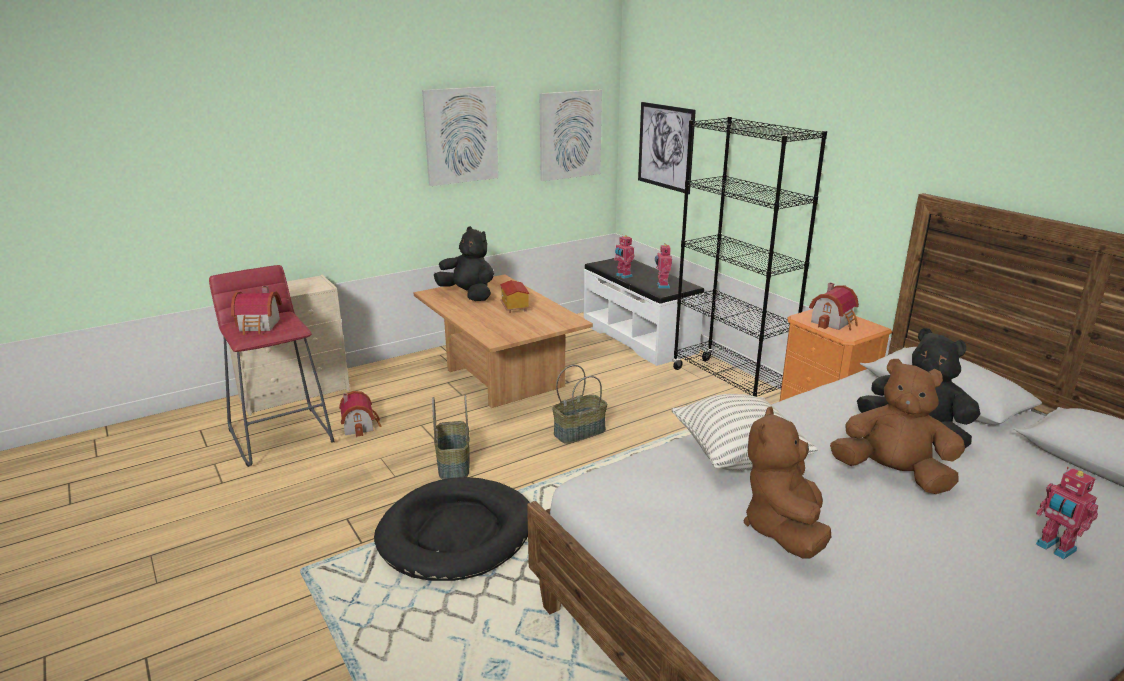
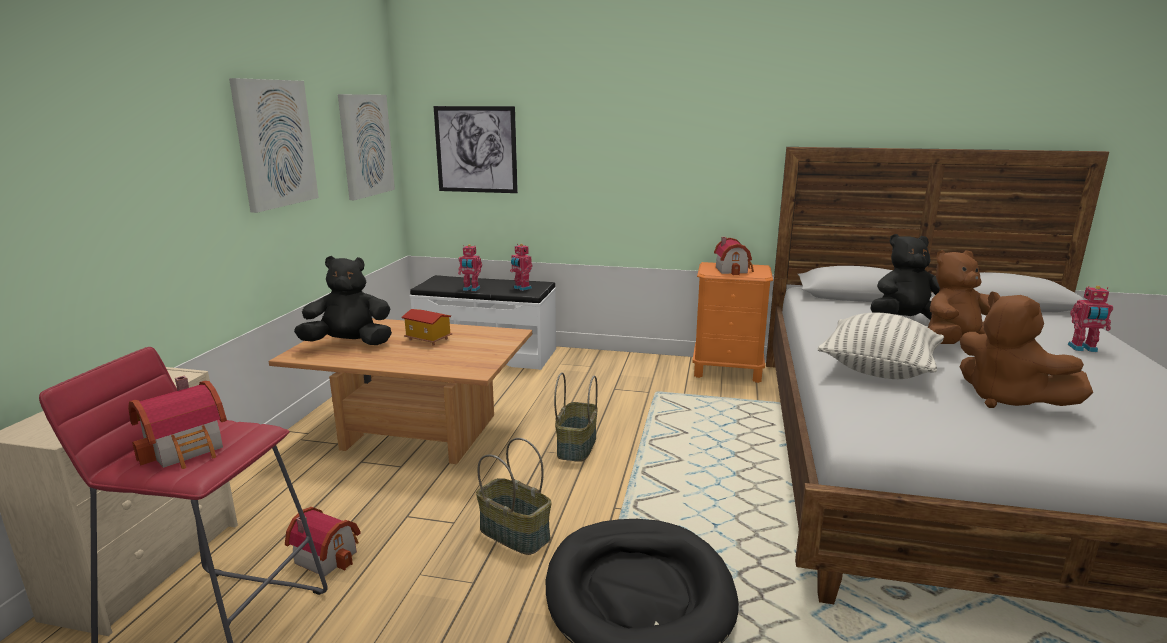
camera: 45 degrees left, 5 degrees down
(729, 385) = (619, 363): black bookcase -> none

